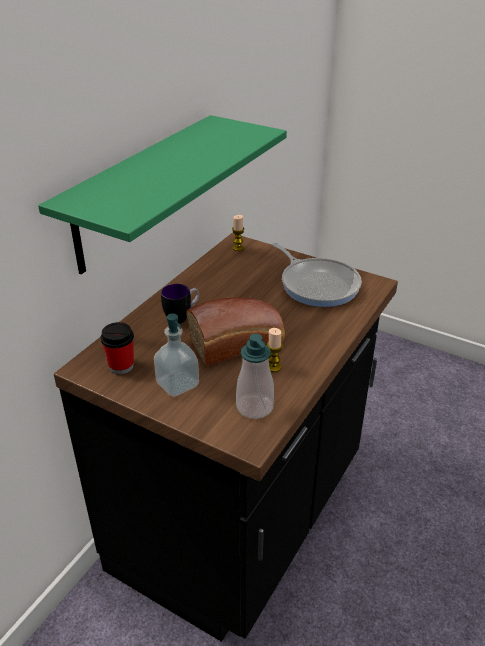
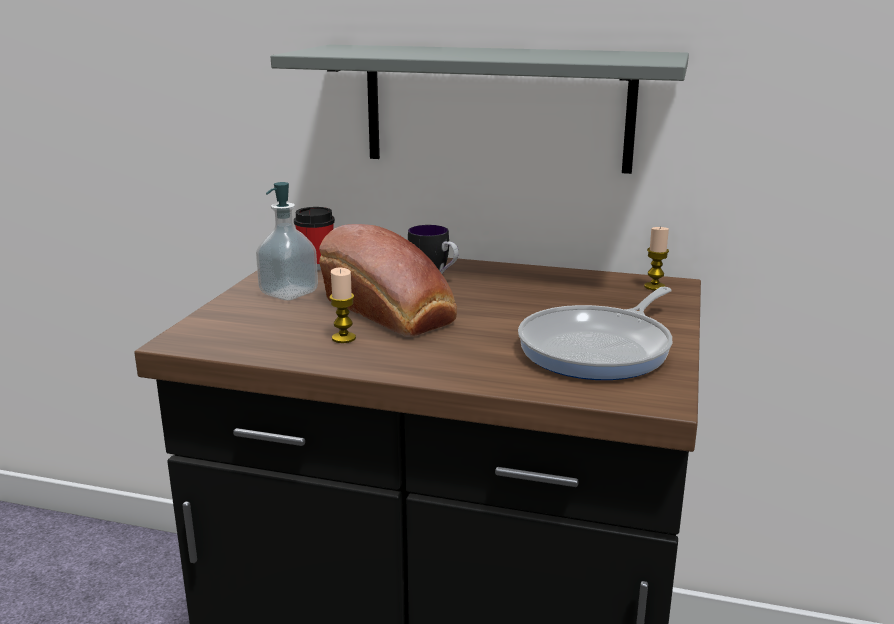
camera: 75 degrees right, 15 degrees down
(140, 193) = (497, 108): green shelf -> grey shelf
(254, 407) = (251, 335): soap dispenser -> none

